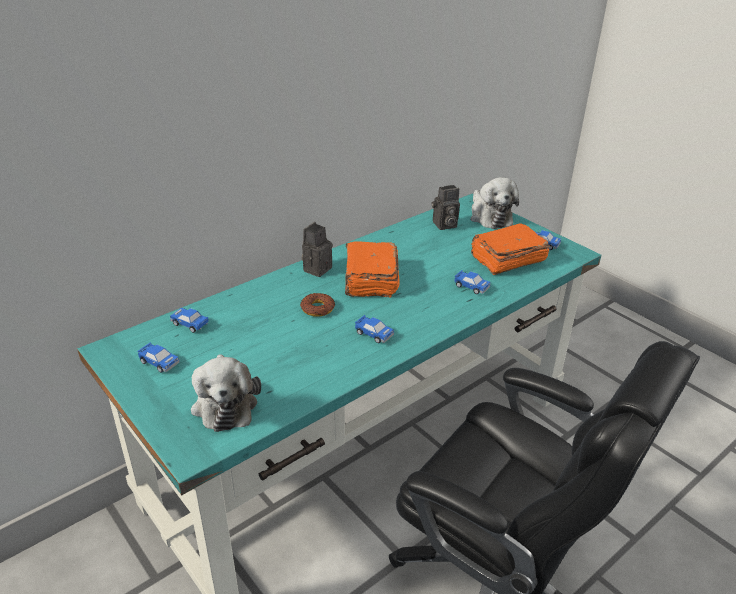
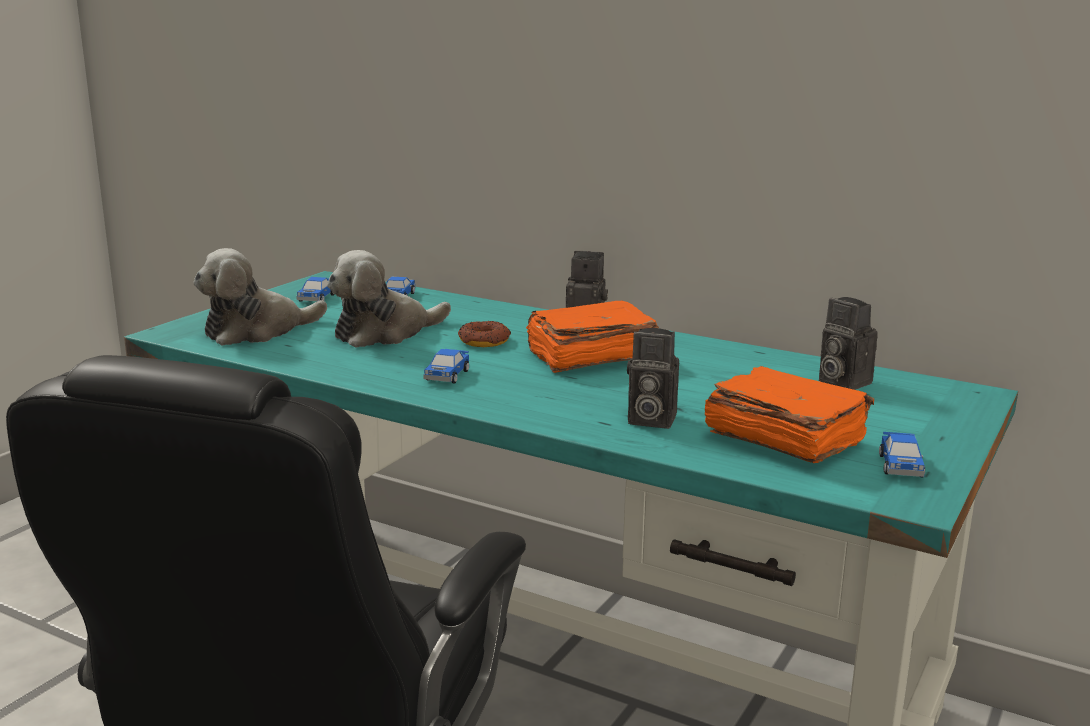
camera: 70 degrees right, 15 degrees down
(471, 286) = (648, 420): toy car -> camera
(489, 216) = (941, 412): plush toy -> plush toy (385, 333)

